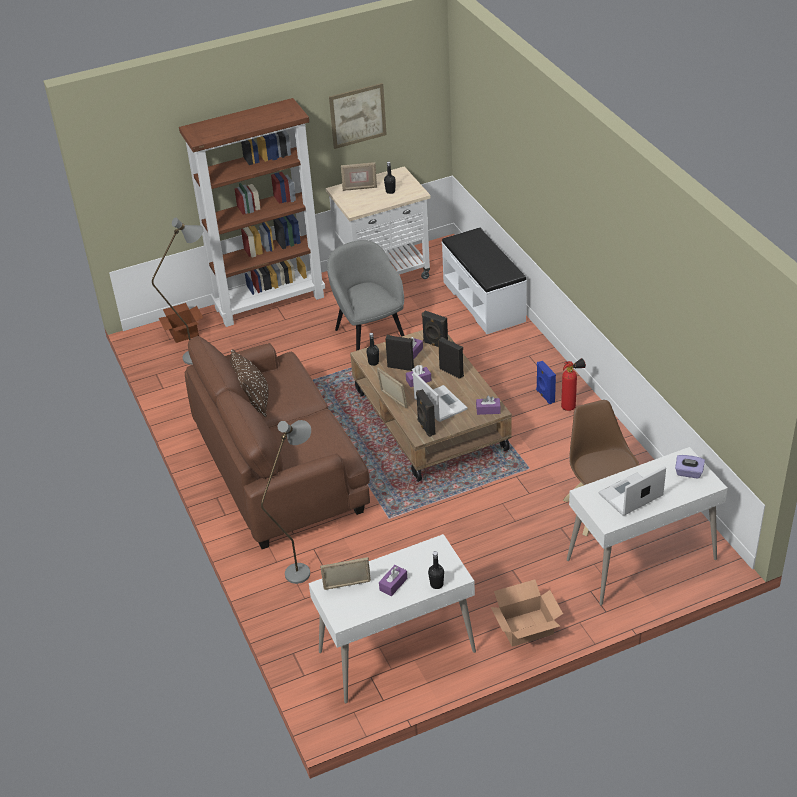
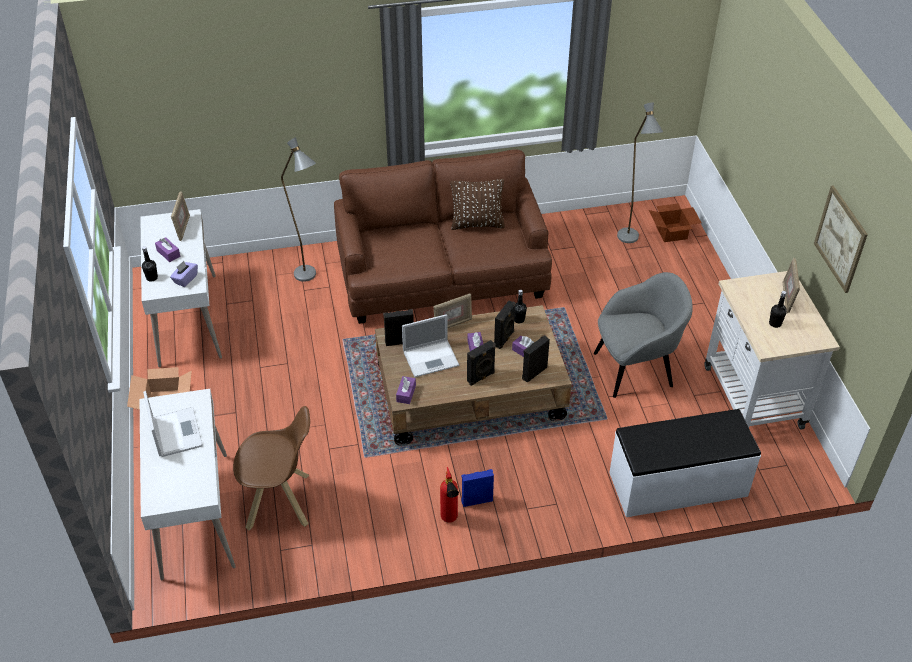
camera: 100 degrees right, 5 degrees up
(270, 302) = (714, 298): brown bookcase -> none
(688, 473) = (179, 490): purple tissue box -> purple tissue box (185, 279)

